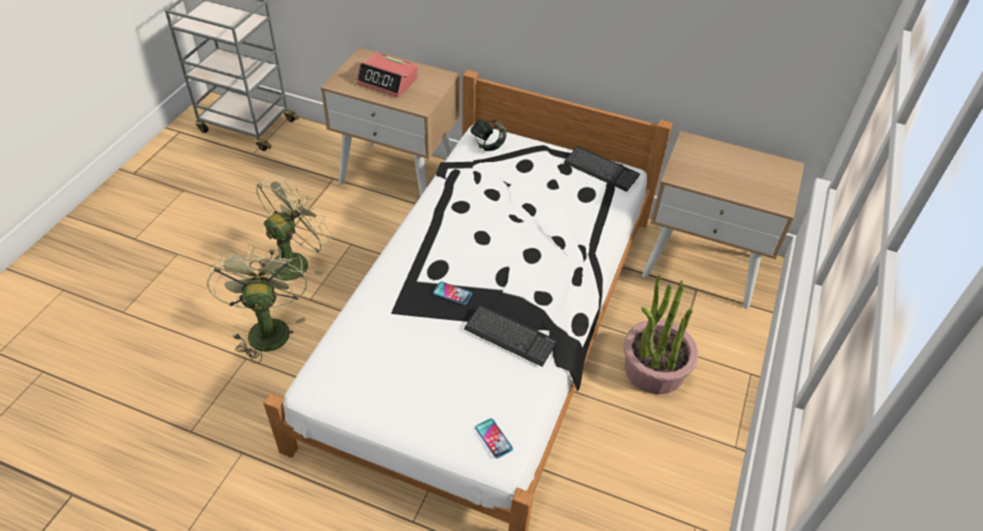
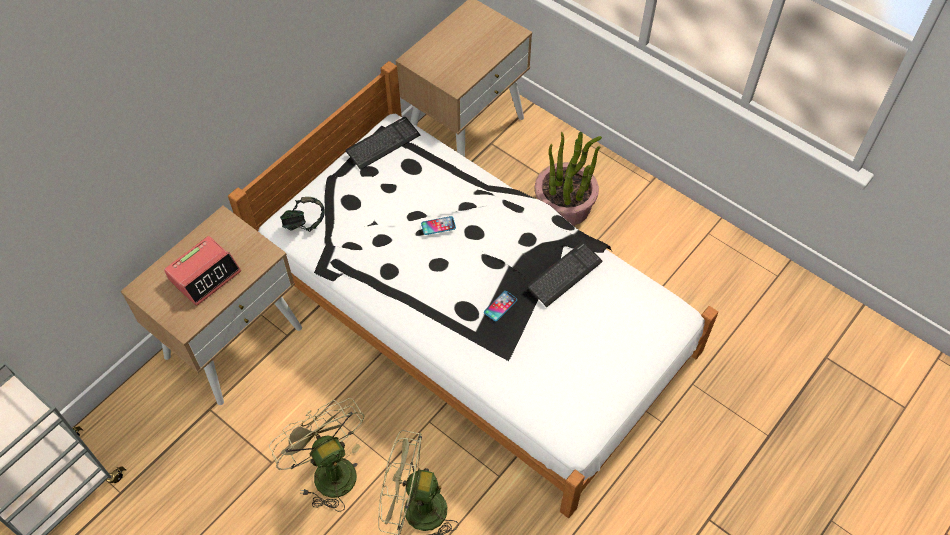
camera: 70 degrees left, 10 degrees up
(493, 438) = (660, 315): phone -> phone (438, 226)

